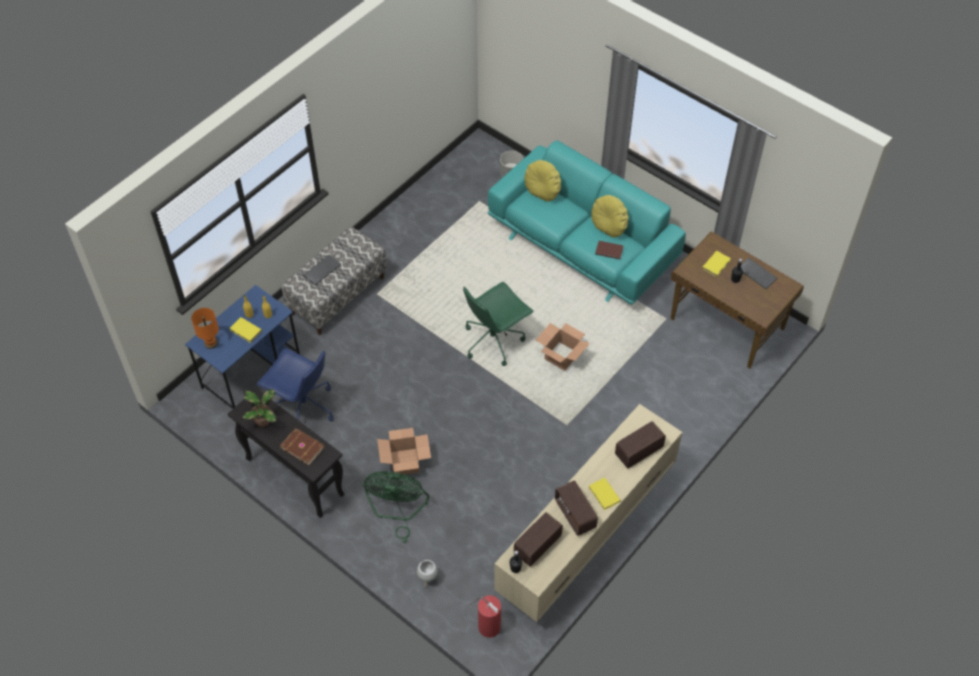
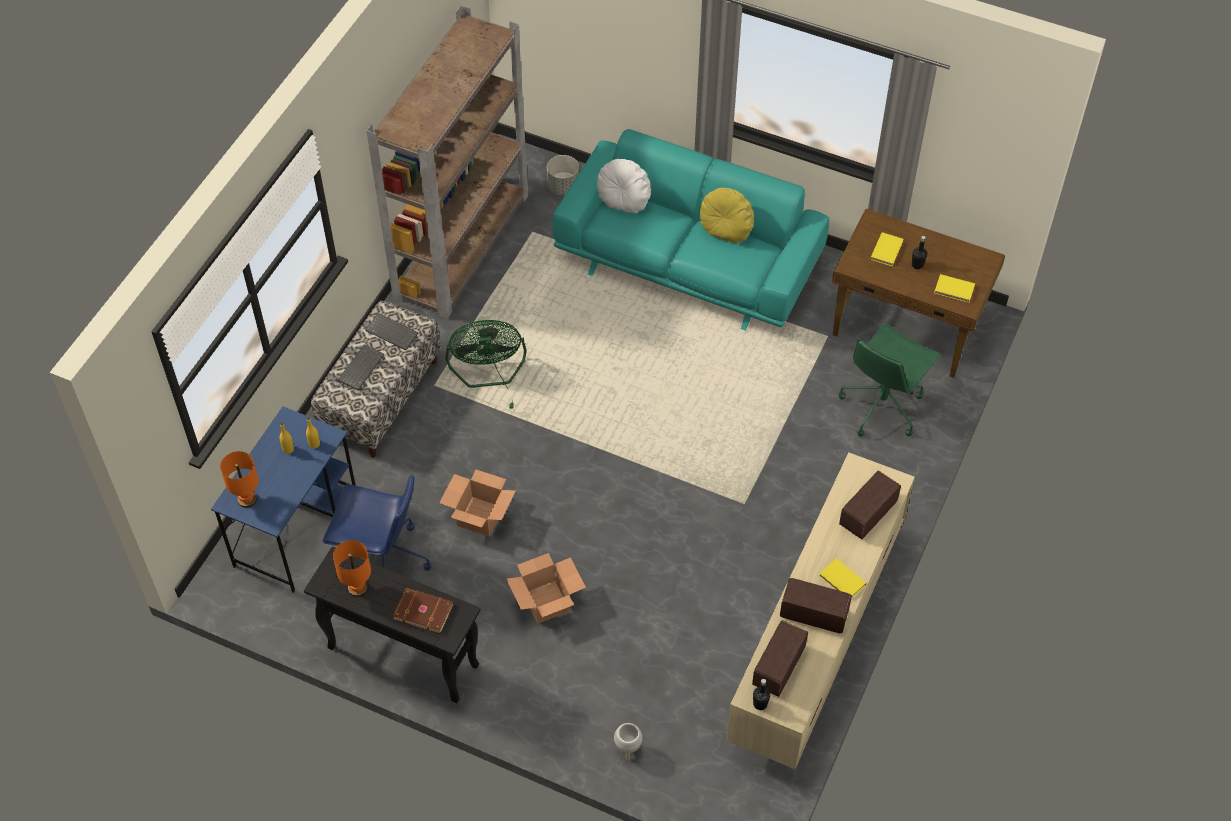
camera: 15 degrees left, 0 degrees up
(245, 331) = (290, 472): yellow book -> yellow book (954, 290)
(264, 420) = (358, 588): potted plant -> orange table lamp
(396, 511) = (556, 669): green fan -> green fan (491, 377)
(427, 201) = (462, 246): none -> brown bookcase
(488, 626) = (727, 790): fire extinguisher -> none
(495, 340) = (614, 413): green office chair -> green office chair (883, 405)
(542, 193) = (624, 203): yellow pillow -> white pillow
(561, 357) = (708, 416): cardboard box -> cardboard box (480, 517)
(575, 514) = (813, 615): radio -> radio turned 150 degrees clockwise
(609, 250) = (736, 261): brown book -> none
(757, 274) = (943, 252): keyboard -> keyboard (393, 332)

